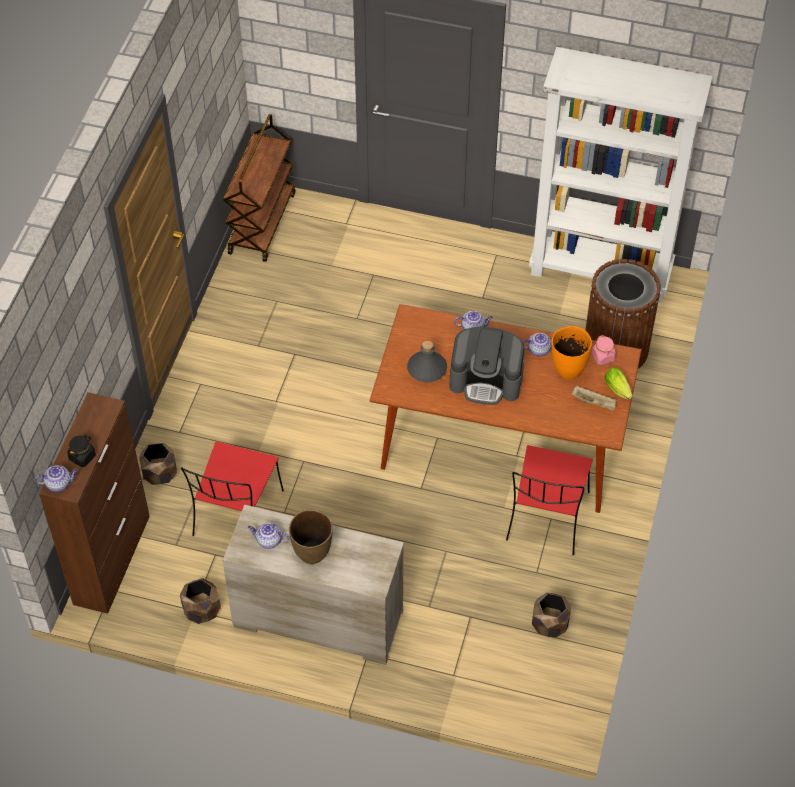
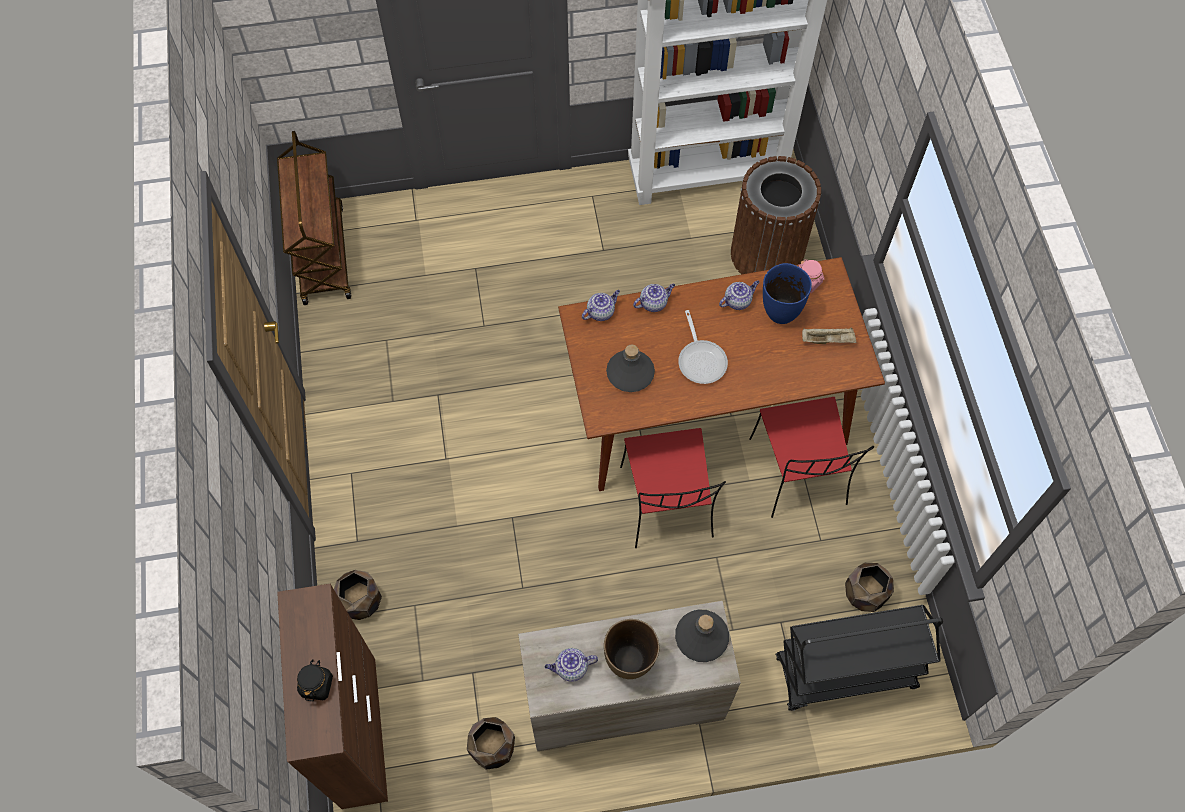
camera: 25 degrees left, 10 degrees up
(59, 483) = (306, 735): teapot -> teapot (601, 312)
(237, 515) = (473, 614): red chair -> red chair (667, 504)
(373, 559) = (701, 637): none -> grey bottle
(486, 380) = (701, 359): coffee machine -> frying pan
(500, 673) = (844, 673): none -> black cart
(568, 370) = (780, 312): orange vase -> blue vase
(618, 390) = (845, 314): lettuce -> none

